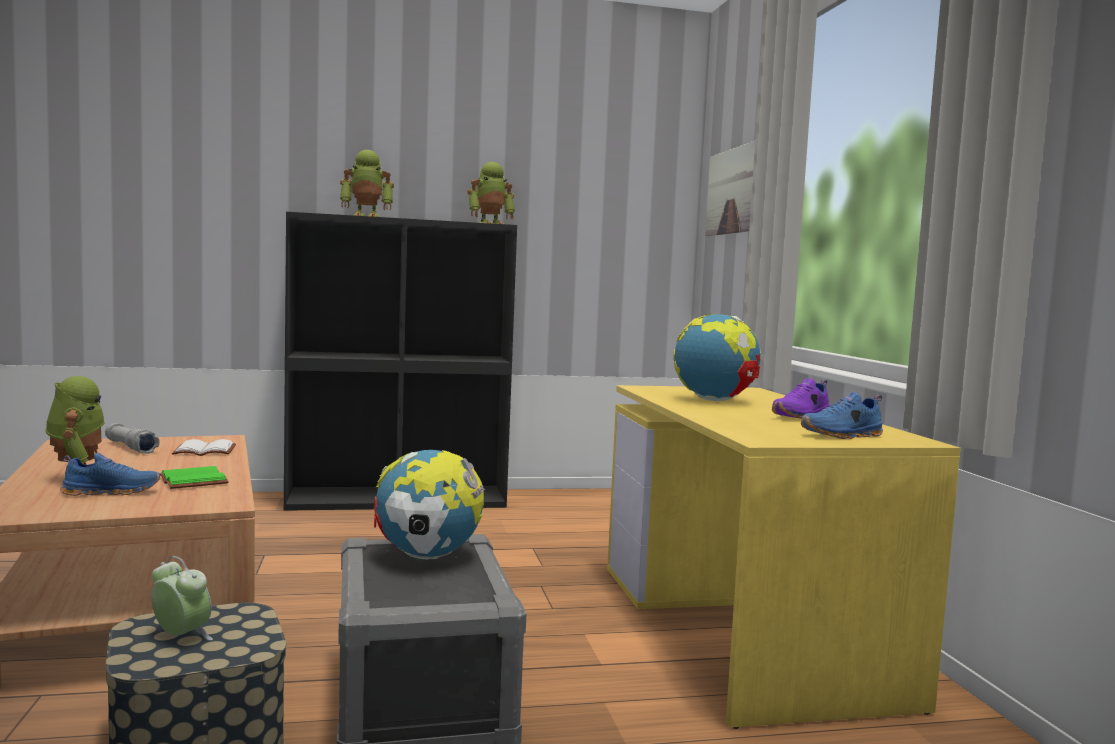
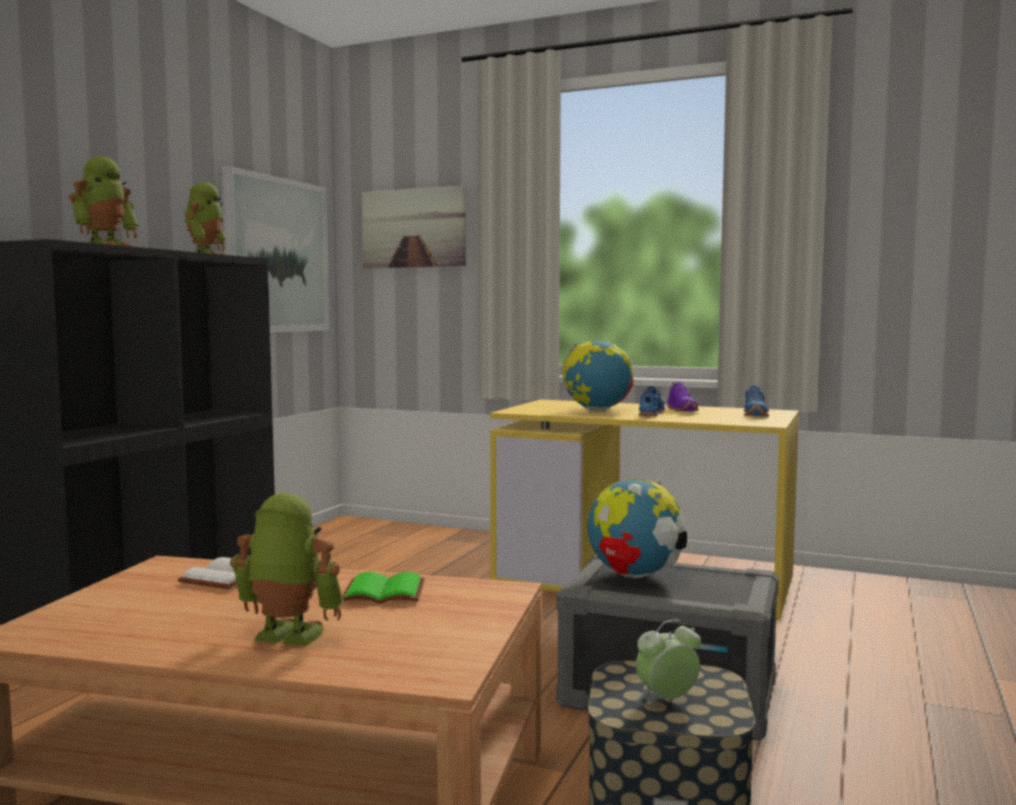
camera: 55 degrees left, 0 degrees up
(112, 492) = (388, 626): blue shoe -> blue shoe (650, 413)
(130, 448) = (133, 605): grey flashlight -> none
(604, 224) = (277, 255): none -> picture

